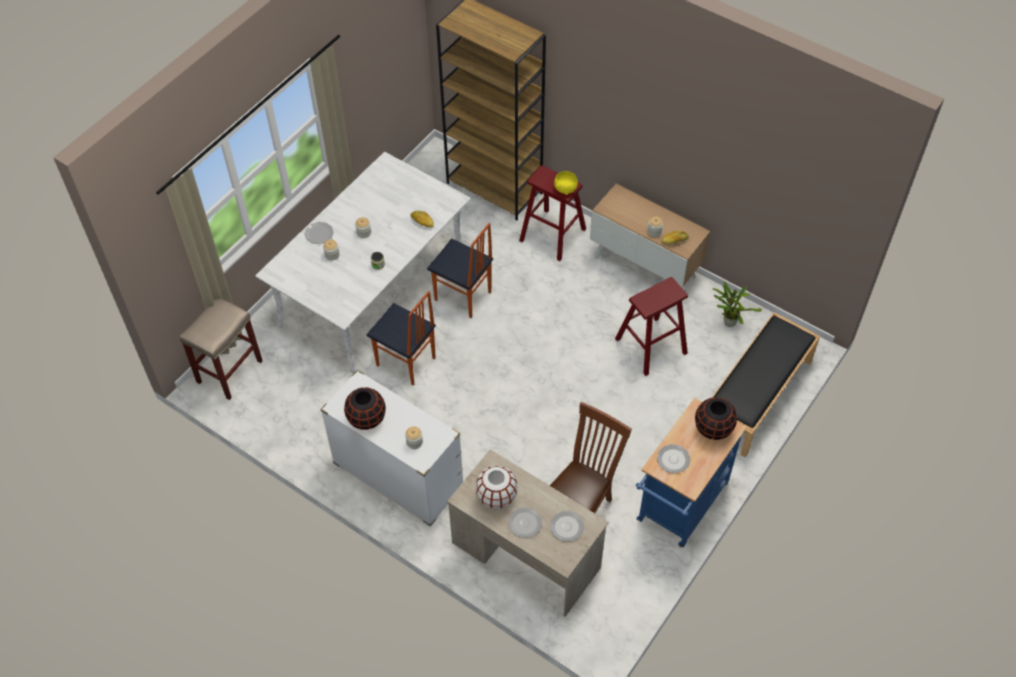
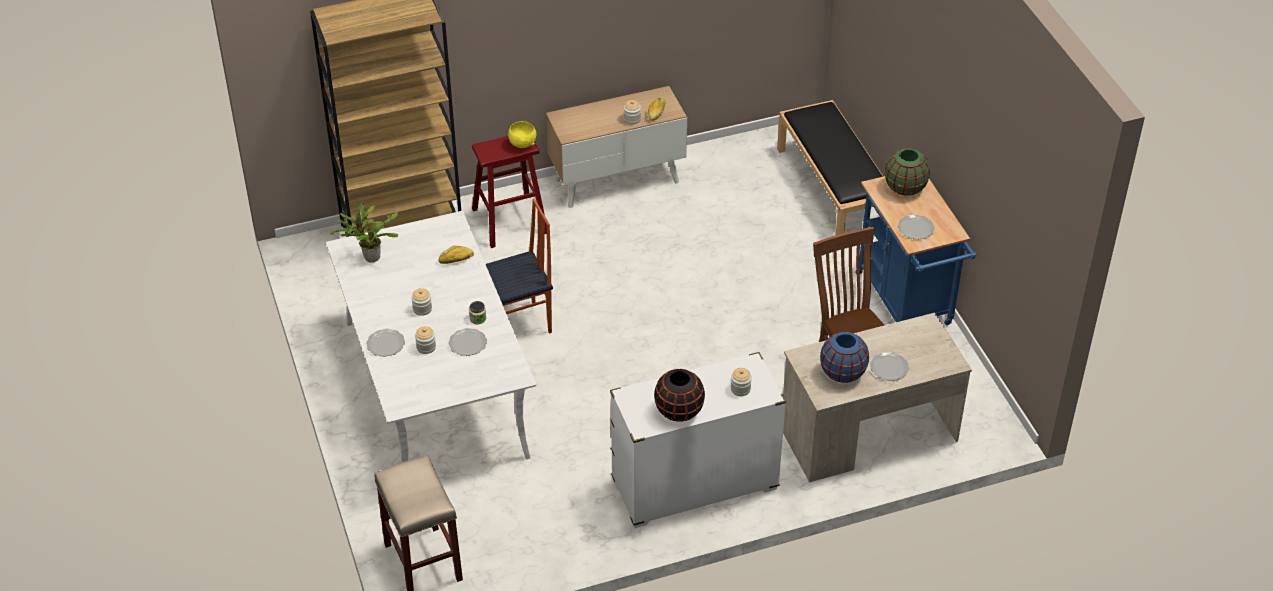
camera: 55 degrees left, 10 degrees down
(406, 362) = (557, 410): chair -> none
(496, 496) = (842, 373): white vase -> blue vase
(567, 527) = (917, 341): plate -> plate (468, 343)
(651, 346) = (713, 226): red stool -> none
(713, 428) = (905, 187): black vase -> green vase
(729, 321) = (736, 162): potted plant -> potted plant (370, 257)

